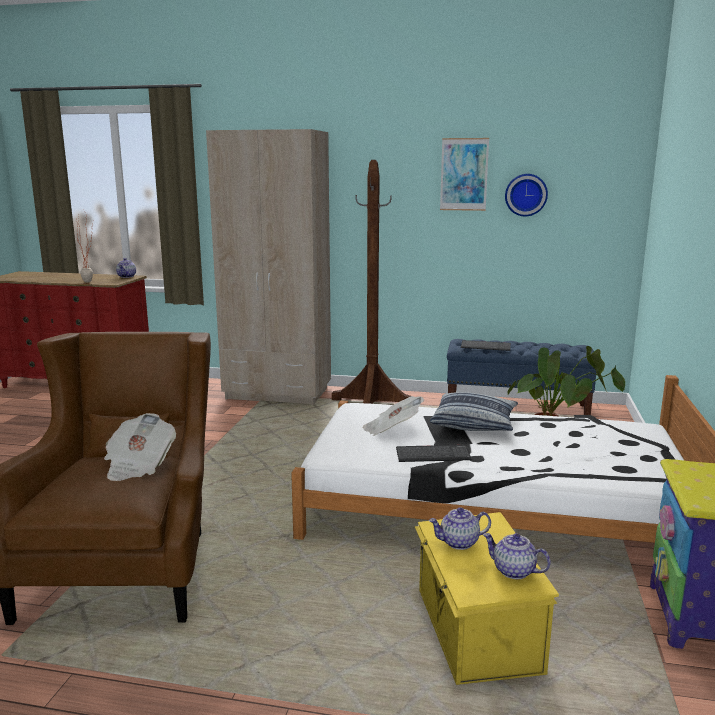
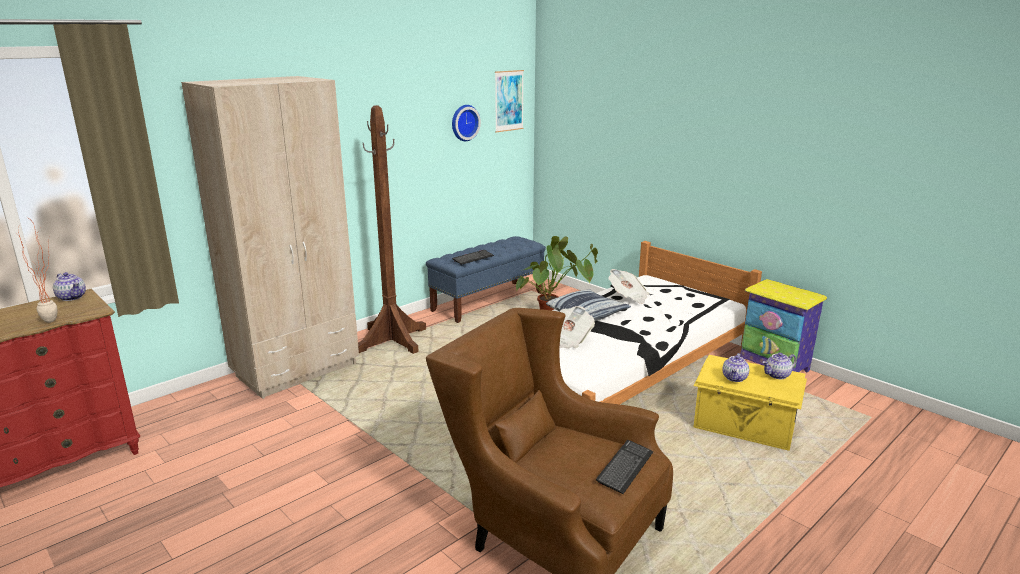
camera: 55 degrees left, 5 degrees up
(138, 465) = (570, 440): newspaper -> newspaper (628, 297)
(433, 455) = (628, 342): keyboard -> keyboard (625, 467)
(464, 174) = (419, 109): picture -> picture (509, 101)

